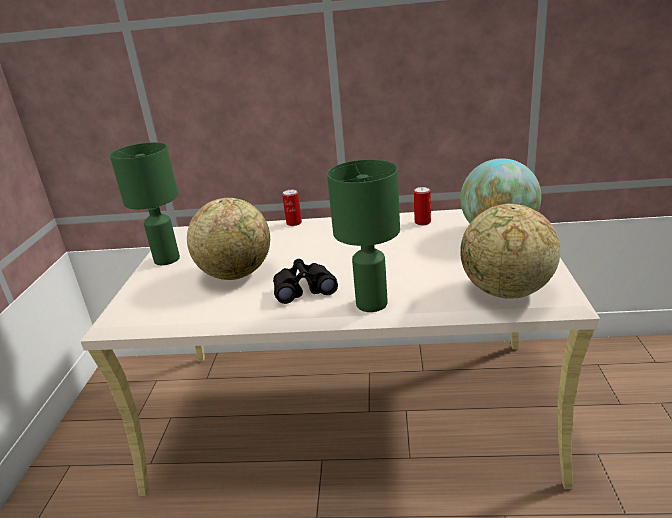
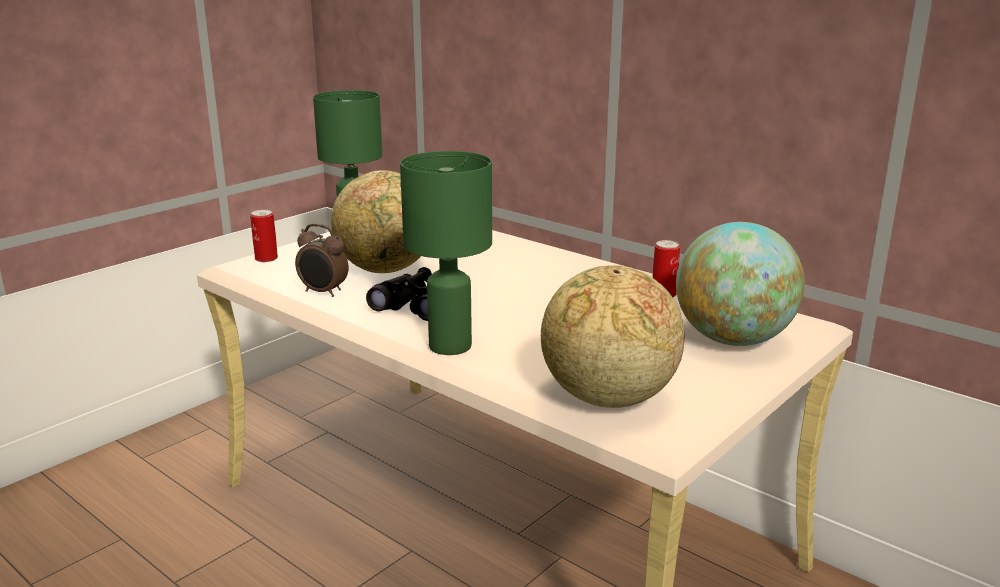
camera: 35 degrees right, 5 degrees down
(222, 308) = (323, 292): none -> alarm clock
(294, 223) = (524, 244): can -> can (266, 258)

